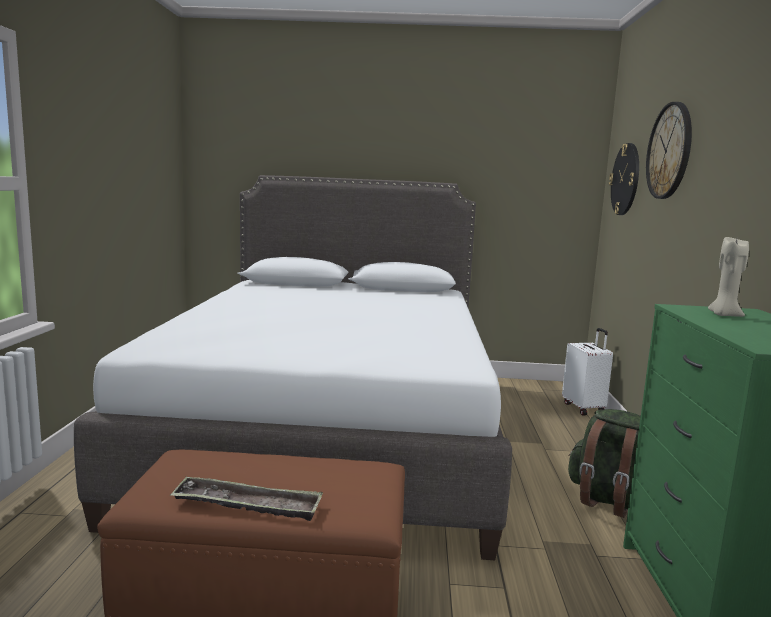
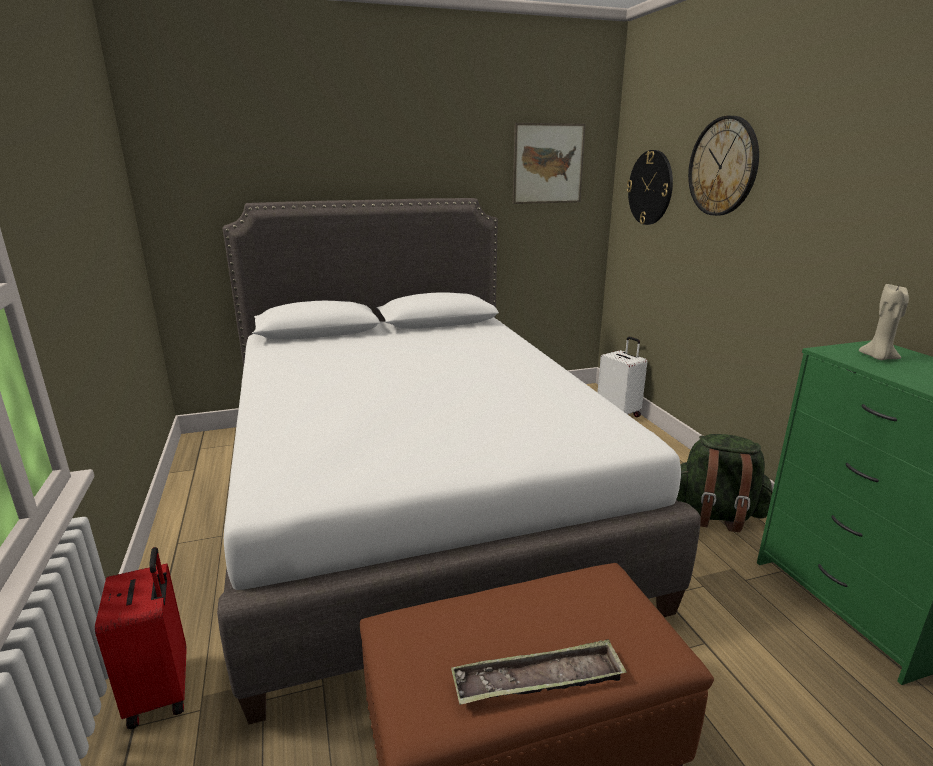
camera: 20 degrees left, 10 degrees up
(52, 499) = (162, 691): none -> red suitcase
(534, 157) = (548, 164): none -> picture

